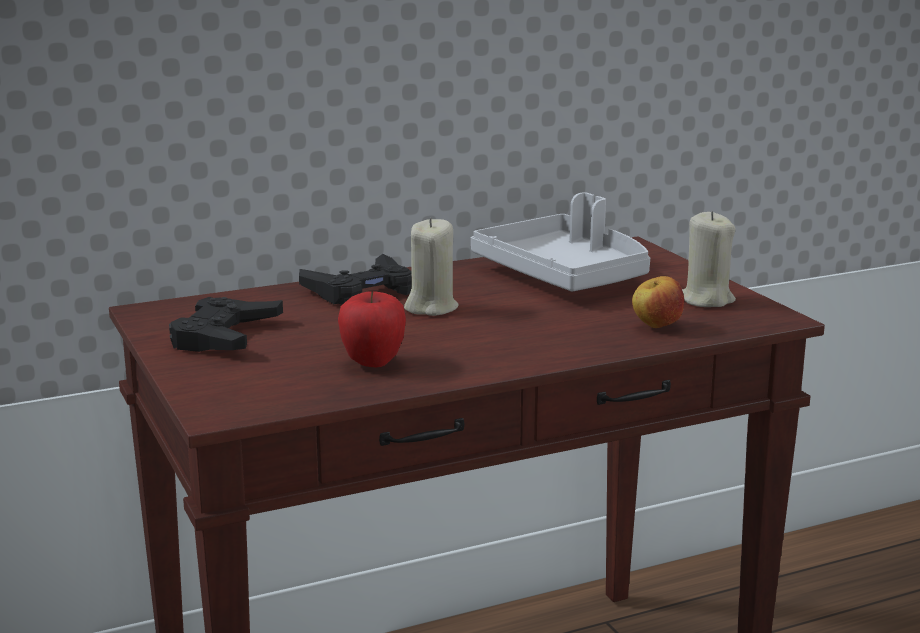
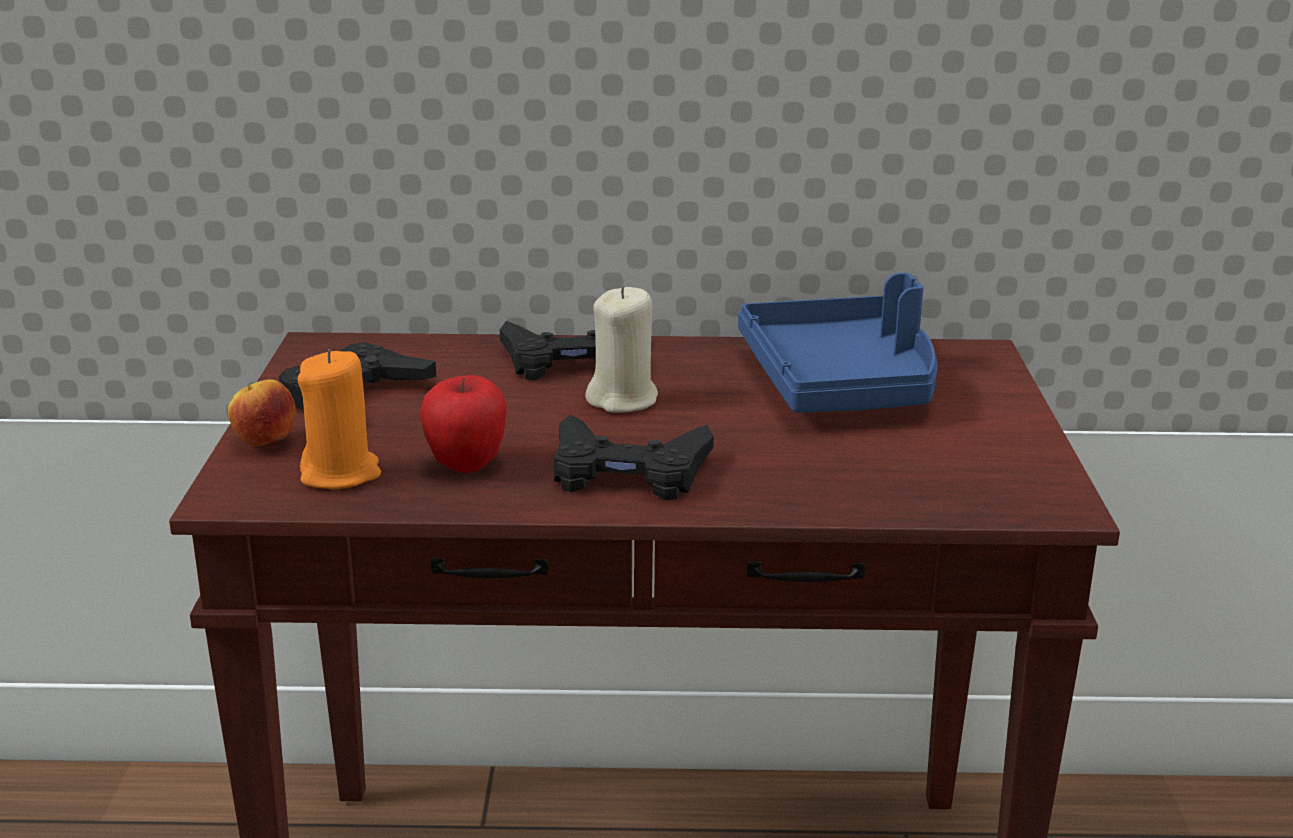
camera: 25 degrees right, 5 degrees up
(285, 384) = (341, 474): none -> orange candle
(491, 347) = (627, 472): none -> black game controller
(565, 275) = (842, 383): grey tray -> blue tray
(656, 326) = (872, 485): apple -> apple (264, 444)
(705, 300) = (988, 456): beige candle -> none

